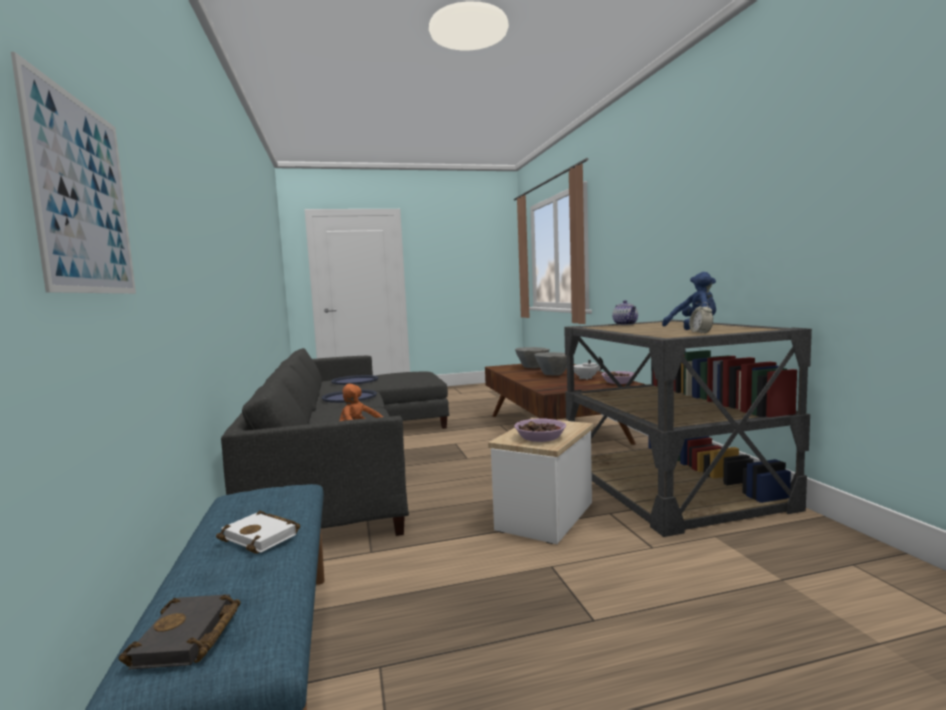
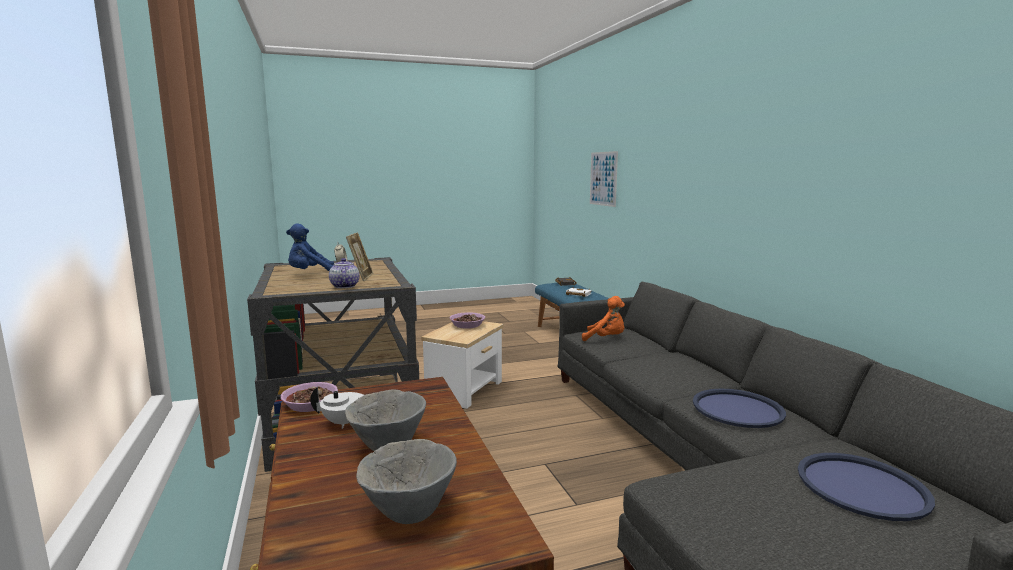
camera: 175 degrees right, 5 degrees up
(631, 328) = (361, 277): none -> picture frame

